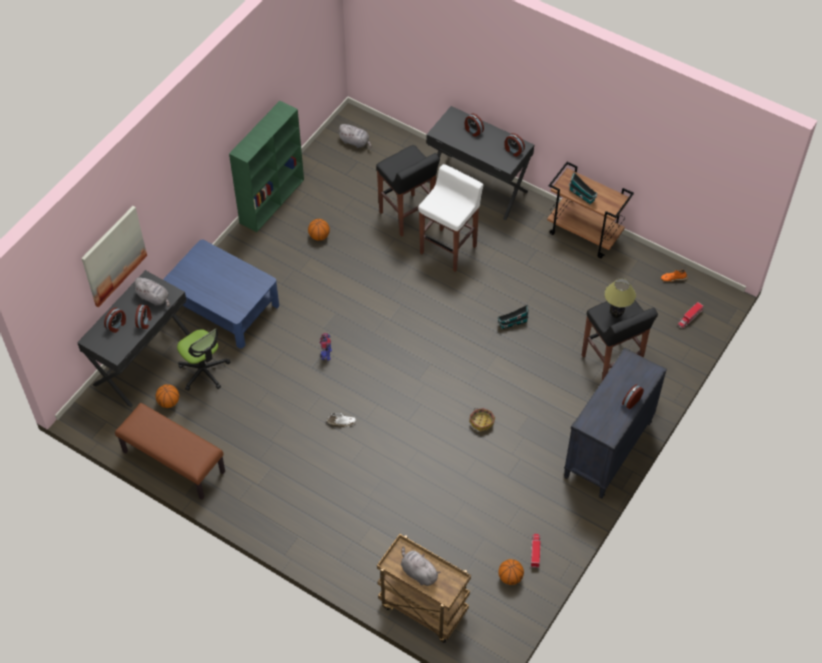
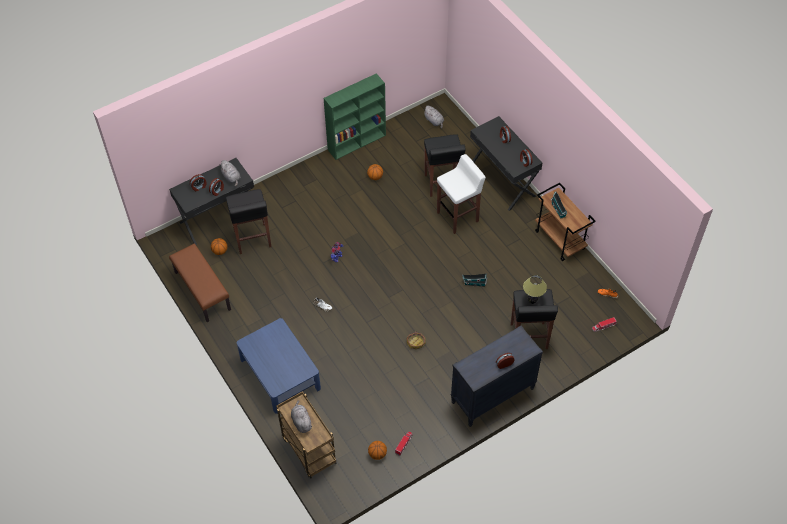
camera: 25 degrees right, 0 degrees up
(113, 255) = (209, 139): picture -> none
(204, 371) = (252, 239): office chair -> black stool
(223, 306) = (288, 201): blue coffee table -> blue coffee table (280, 373)

